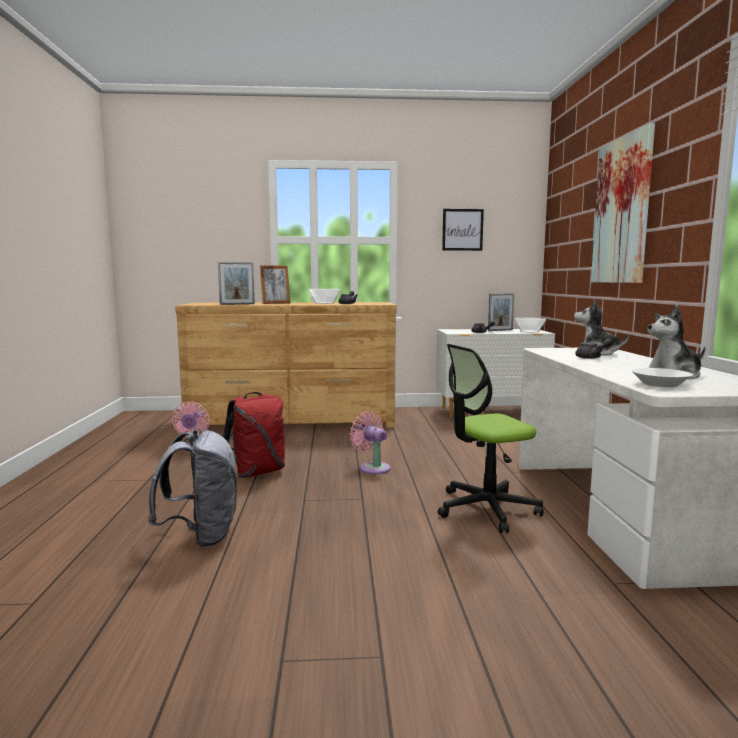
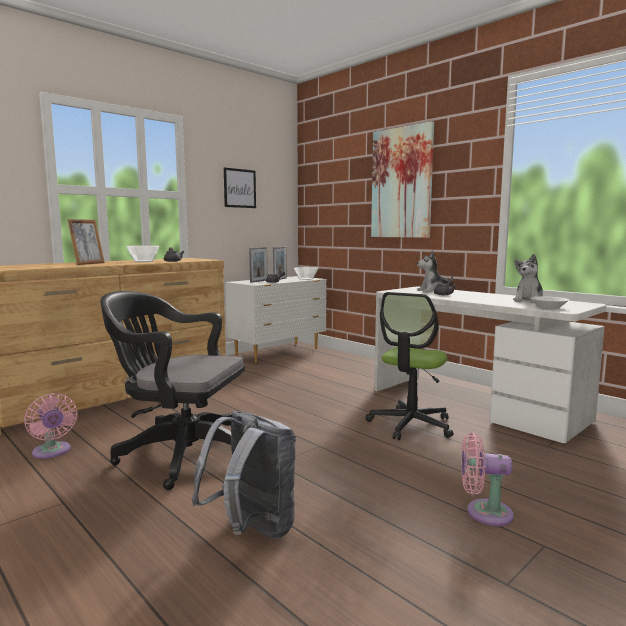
camera: 40 degrees left, 0 degrees up
(237, 304) = (50, 267): picture frame -> picture frame (259, 281)
(257, 472) = (180, 454): red backpack -> black office chair
(372, 468) = (277, 419): pink fan -> pink fan (484, 512)

